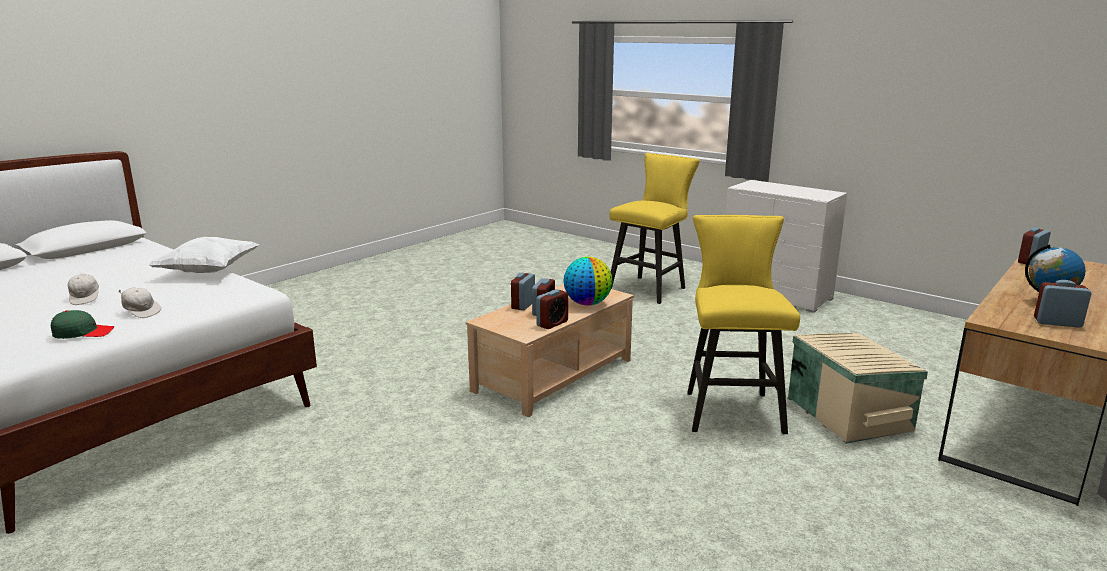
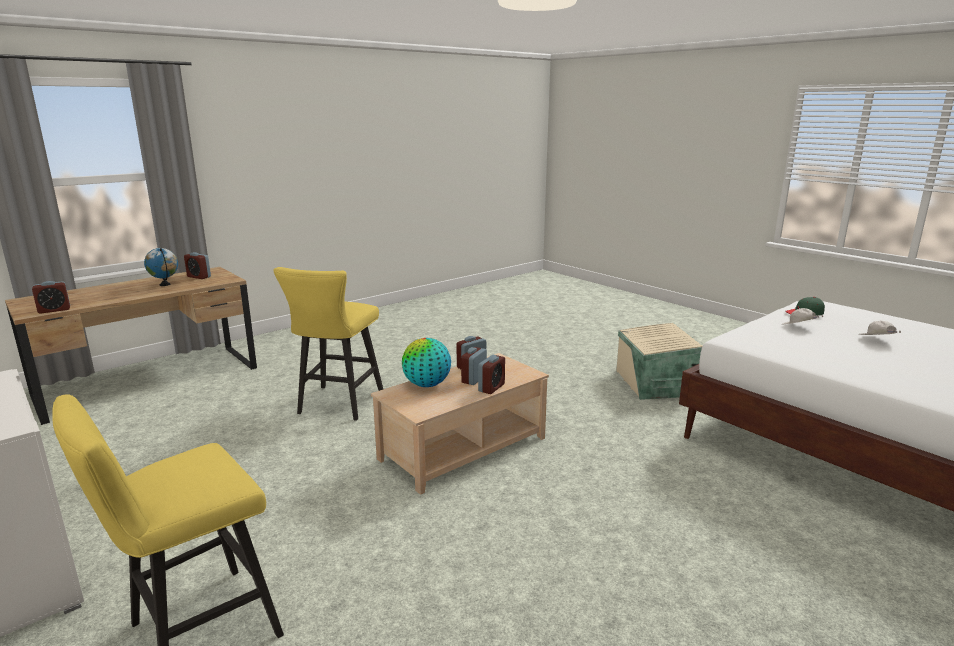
camera: 170 degrees left, 0 degrees up
(208, 271) = (827, 367): white pillow -> none
(849, 413) = (257, 395): beige storage box -> beige storage box (653, 383)

